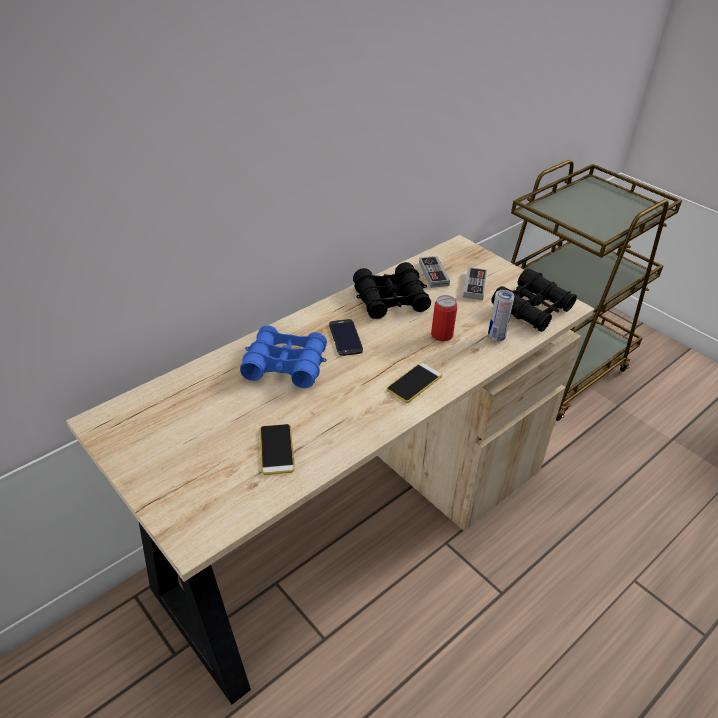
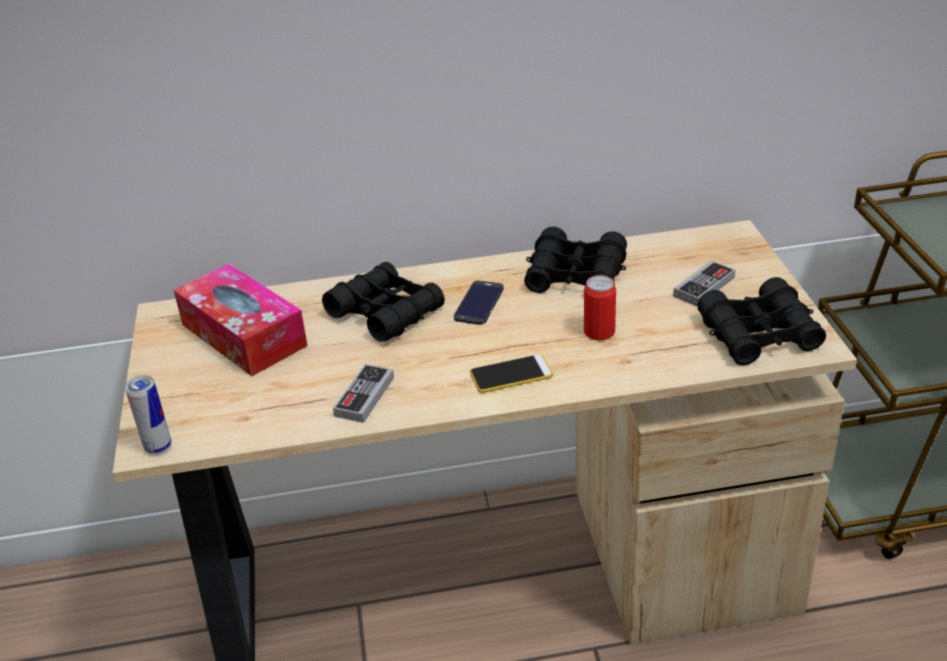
camera: 35 degrees right, 5 degrees down
(188, 417) = (243, 335): none -> tissue box
(276, 449) = (297, 393): phone -> none
(285, 365) = (385, 313): blue binoculars -> black binoculars
(433, 274) = (662, 259): game controller -> game controller (364, 396)
(496, 337) = (669, 355): can -> can (158, 447)

